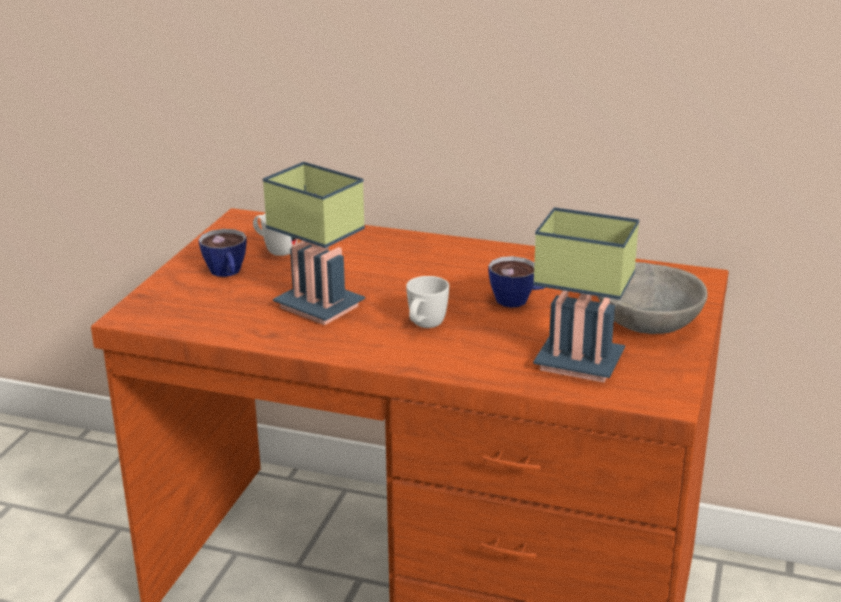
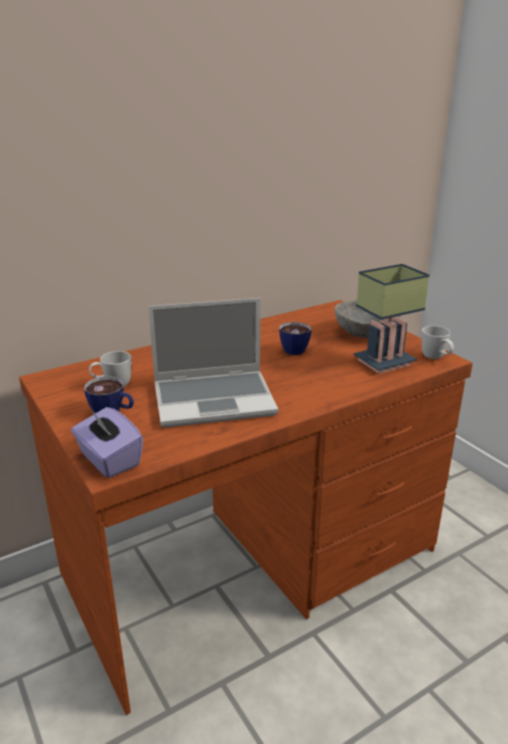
camera: 50 degrees left, 0 degrees up
(147, 309) = (109, 460): none -> purple tissue box
(324, 306) = (215, 399): table lamp -> laptop
(424, 327) = (288, 382): white mug -> white mug (436, 358)

